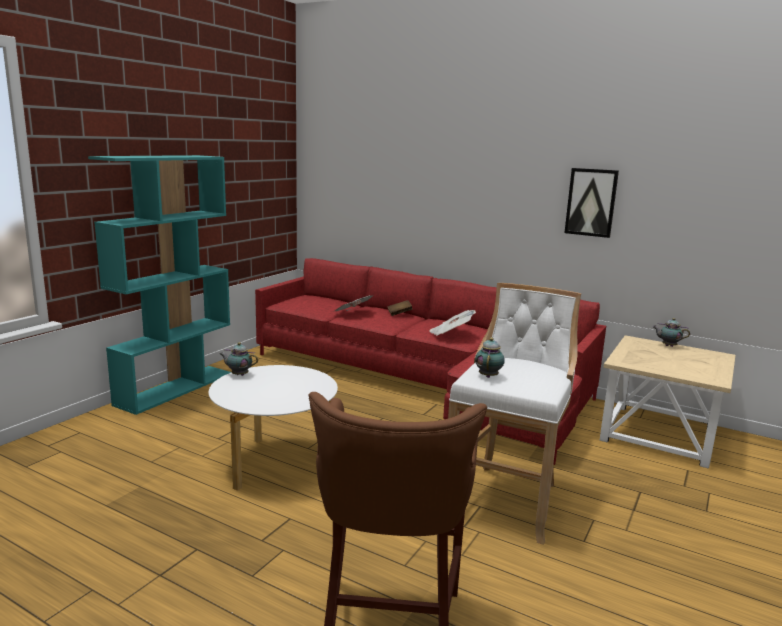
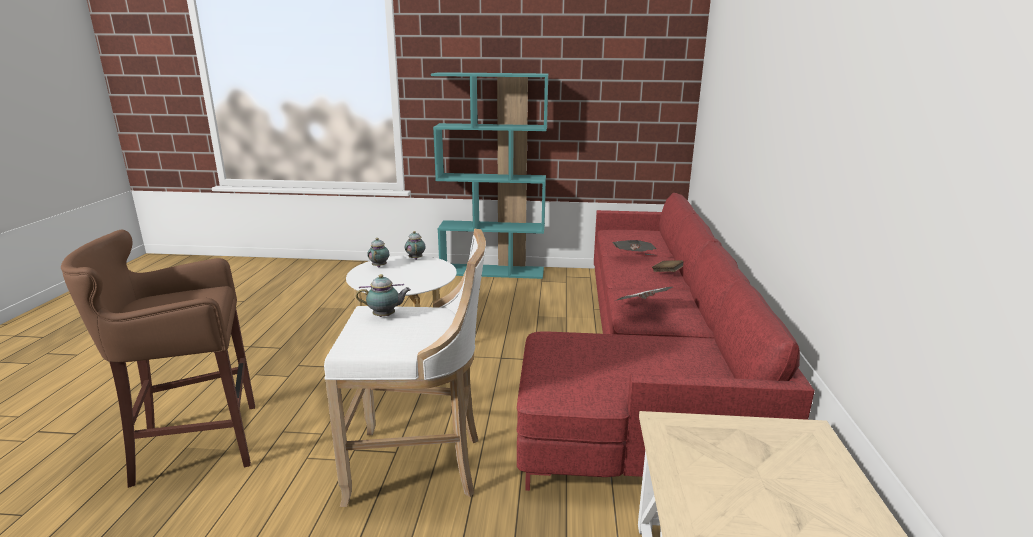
camera: 65 degrees right, 5 degrees up
(591, 202) = (841, 164): picture -> none
(668, 346) = (837, 471): teapot -> teapot (380, 266)

